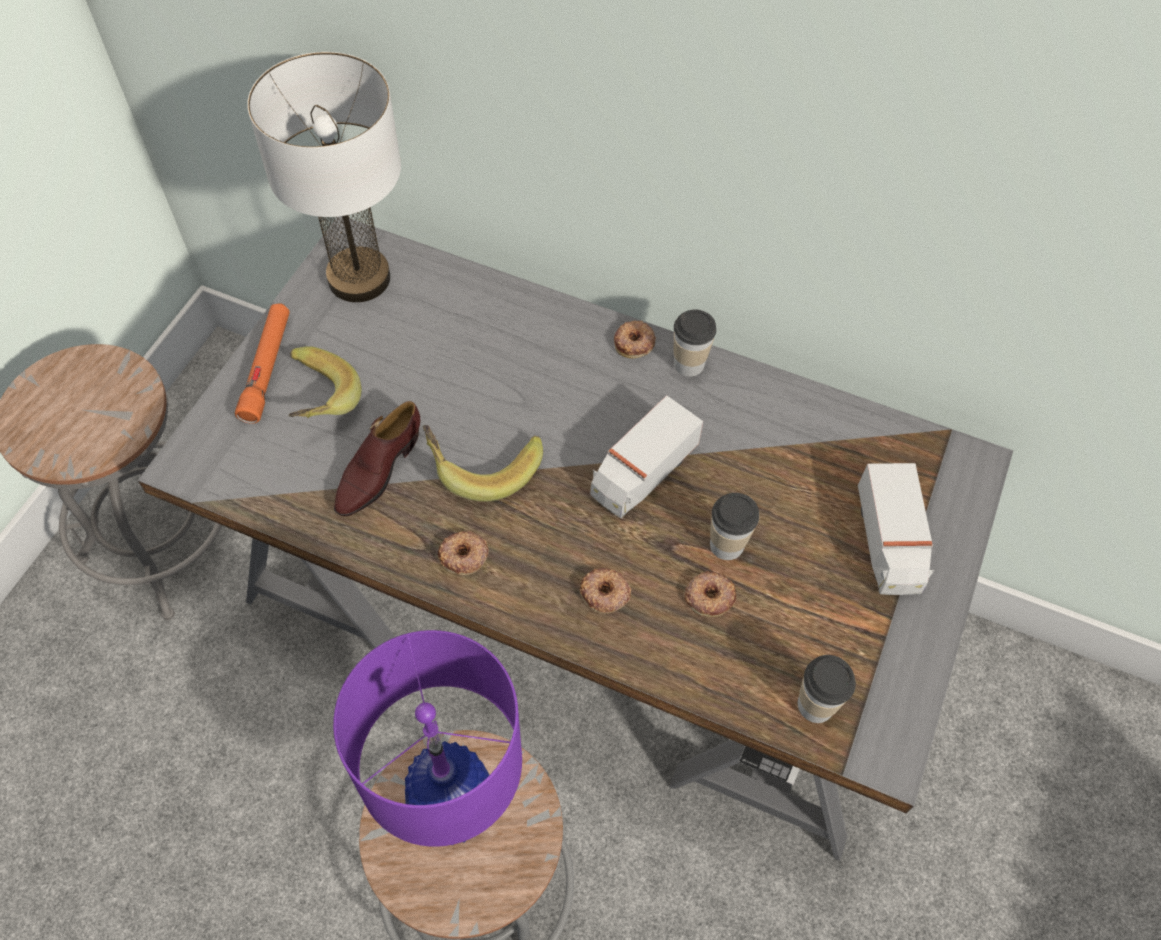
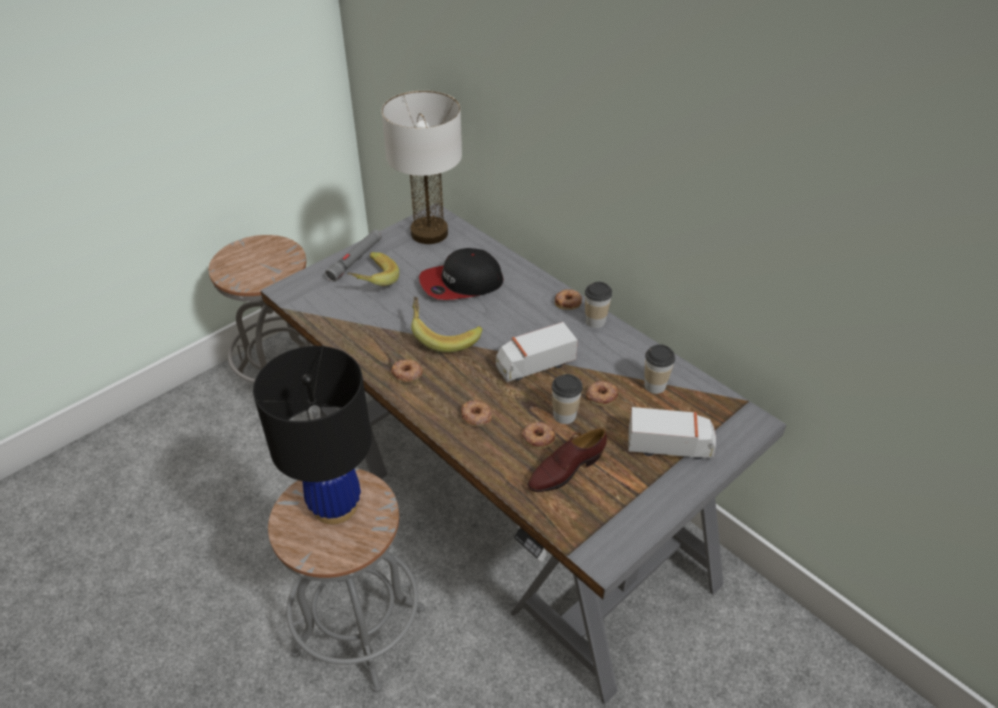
camera: 25 degrees right, 15 degrees down
(267, 367) = (356, 259): orange flashlight -> grey flashlight
(378, 470) = (385, 321): brown shoe -> brown shoe (565, 469)
(453, 809) = (335, 506): purple table lamp -> black table lamp
(459, 360) = (461, 283): none -> cap
(760, 492) = (601, 395): none -> donut
(815, 705) = (571, 513): cup -> cup (655, 385)
(888, 542) = (670, 446): toy truck -> toy truck turned 105 degrees counterclockwise

